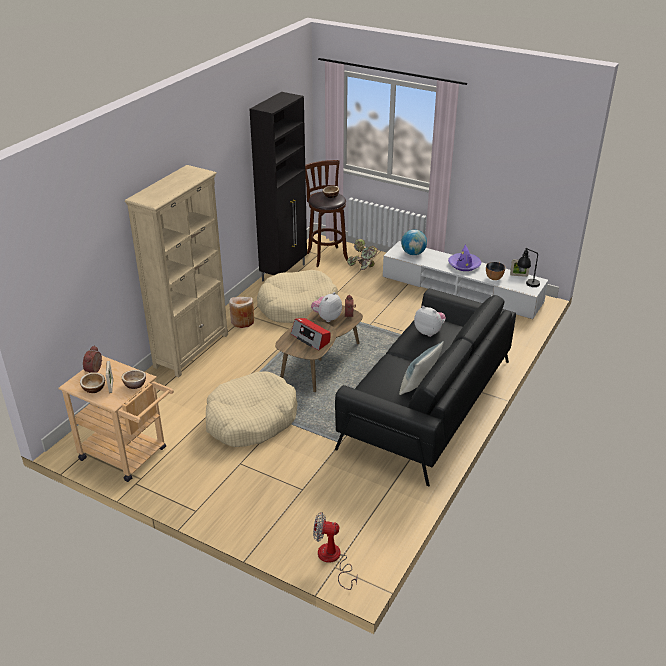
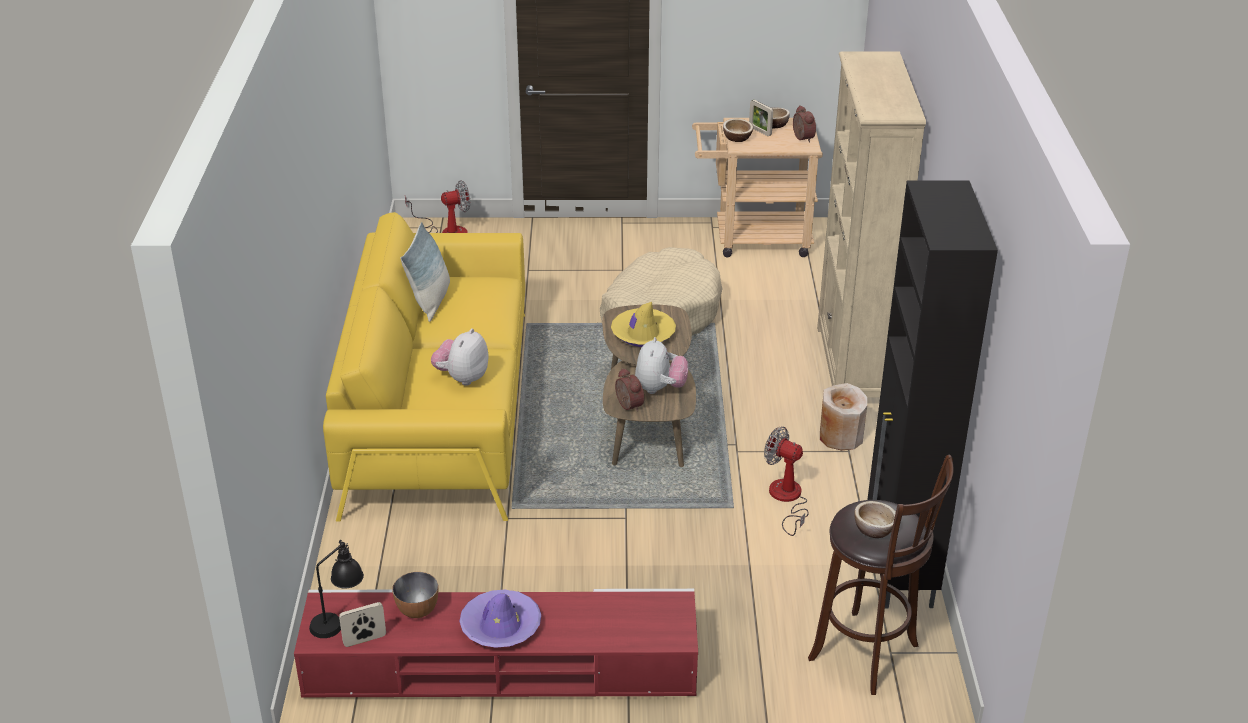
camera: 150 degrees right, 0 degrees up
(297, 306) = (787, 499): beige dog bed -> fan
(311, 338) = (643, 334): radio -> yellow hat
(363, 266) = (762, 654): potted plant -> none
(413, 253) = (634, 620): globe -> none
(427, 403) = (439, 408): black sofa -> yellow sofa
(429, 332) = (462, 378): plush toy -> plush toy turned 105 degrees clockwise
(461, 290) = (500, 667): white tv stand -> red tv stand

